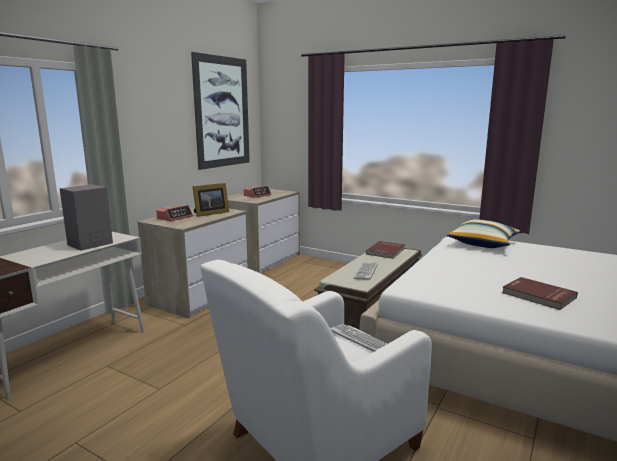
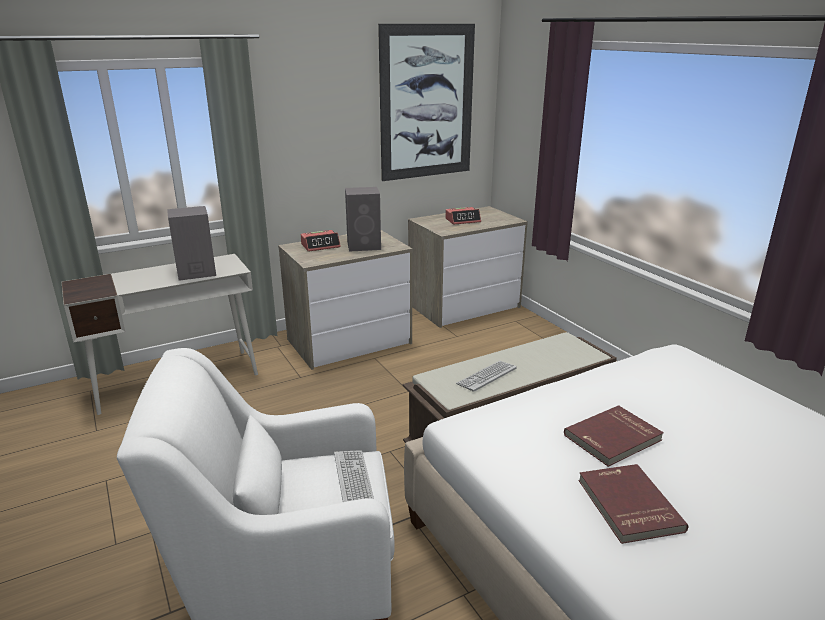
camera: 30 degrees right, 10 degrees up
(210, 213) = (365, 246): picture frame -> grey speaker
(386, 251) = (560, 348): red book -> red book (614, 438)
(483, 243) = (689, 378): pillow -> none

